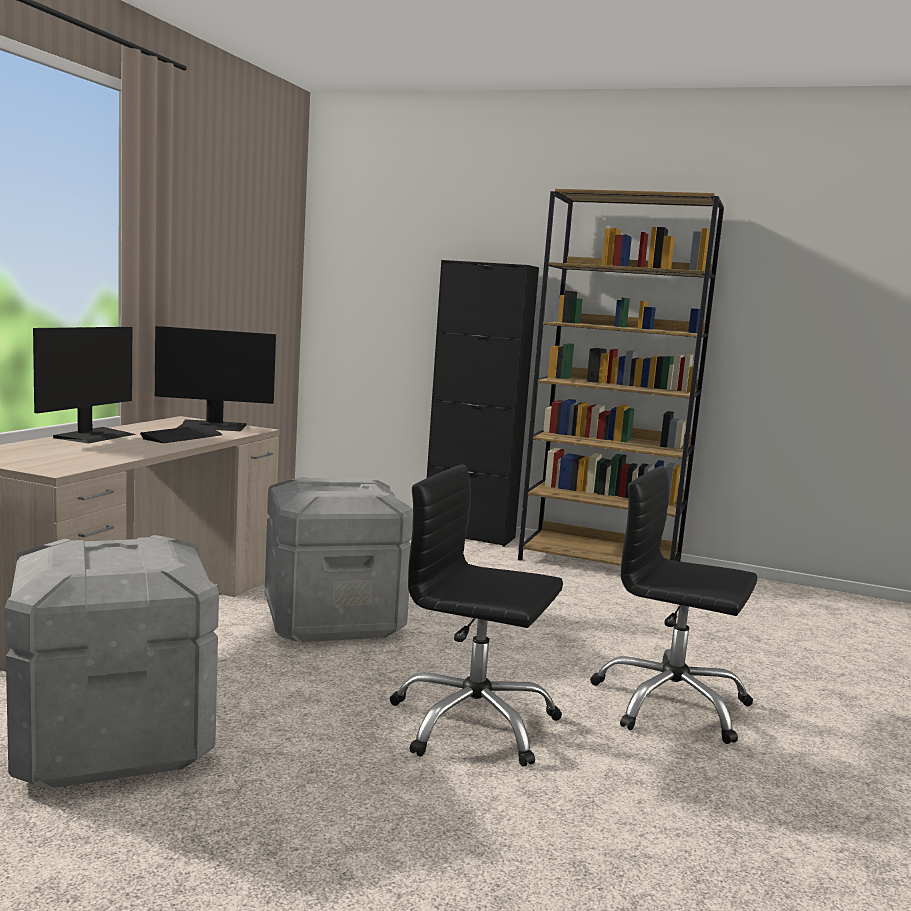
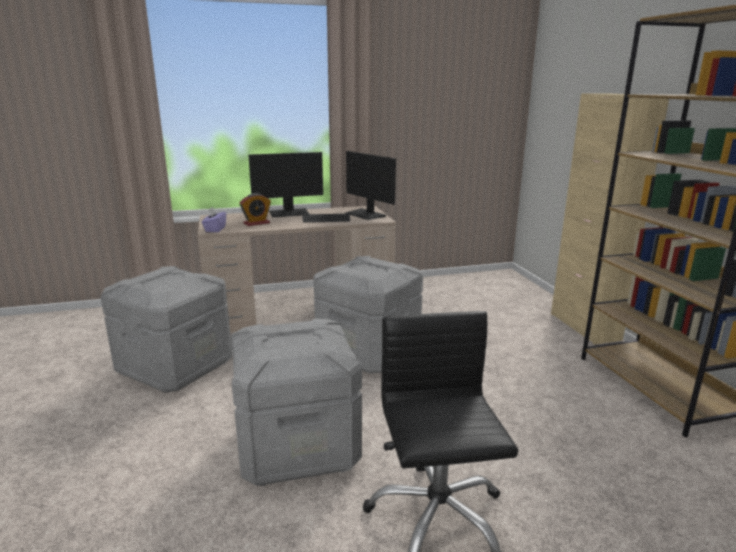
camera: 55 degrees right, 10 degrees up
(56, 467) = (215, 229): none -> purple tissue box
(95, 452) = (256, 223): none -> alarm clock
(469, 535) = (584, 326): black cabinet -> beige cabinet
(473, 723) = (298, 446): black office chair -> grey storage box

